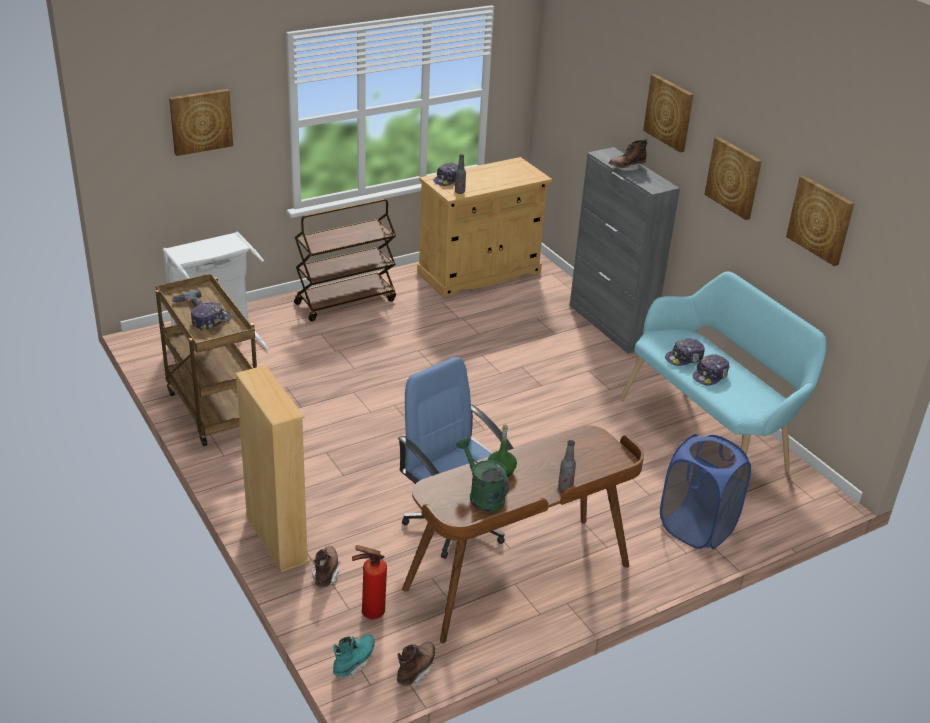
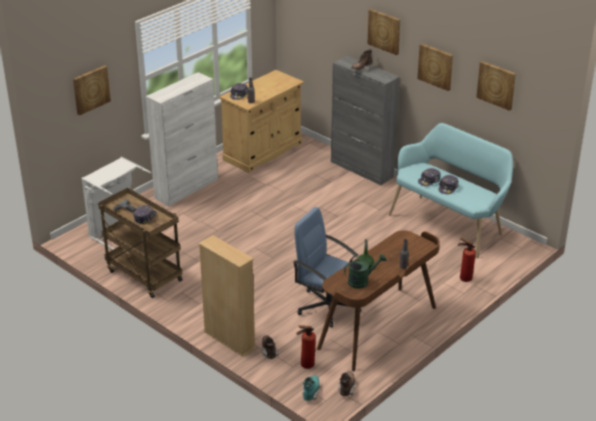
camera: 15 degrees left, 0 degrees up
(345, 301) = (187, 188): brown cart -> white cabinet
(482, 495) = (362, 281): green watering can -> green watering can turned 120 degrees clockwise
(696, 528) = (463, 278): blue laundry basket -> fire extinguisher

